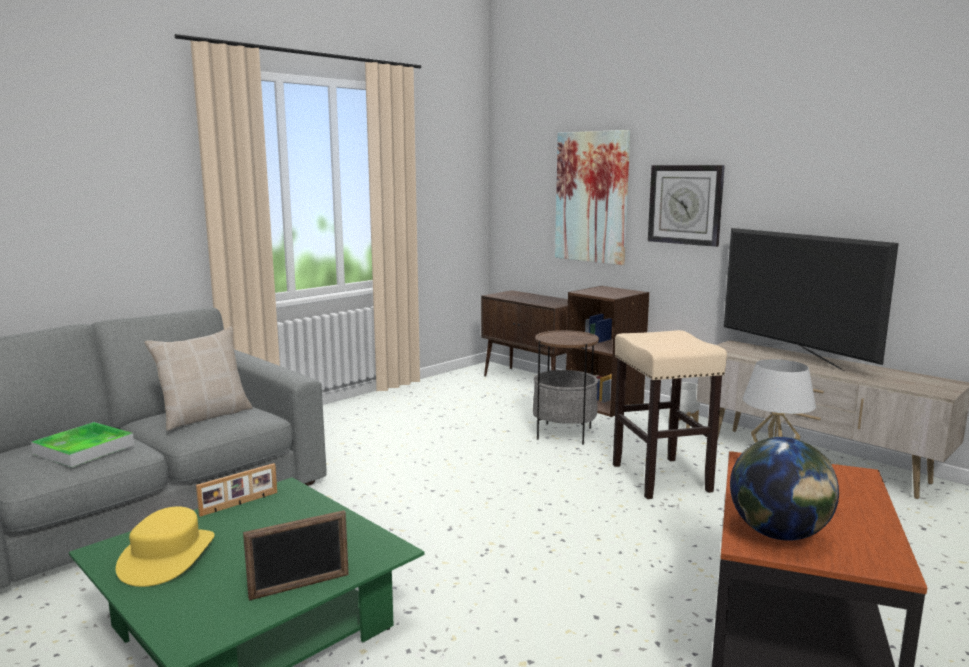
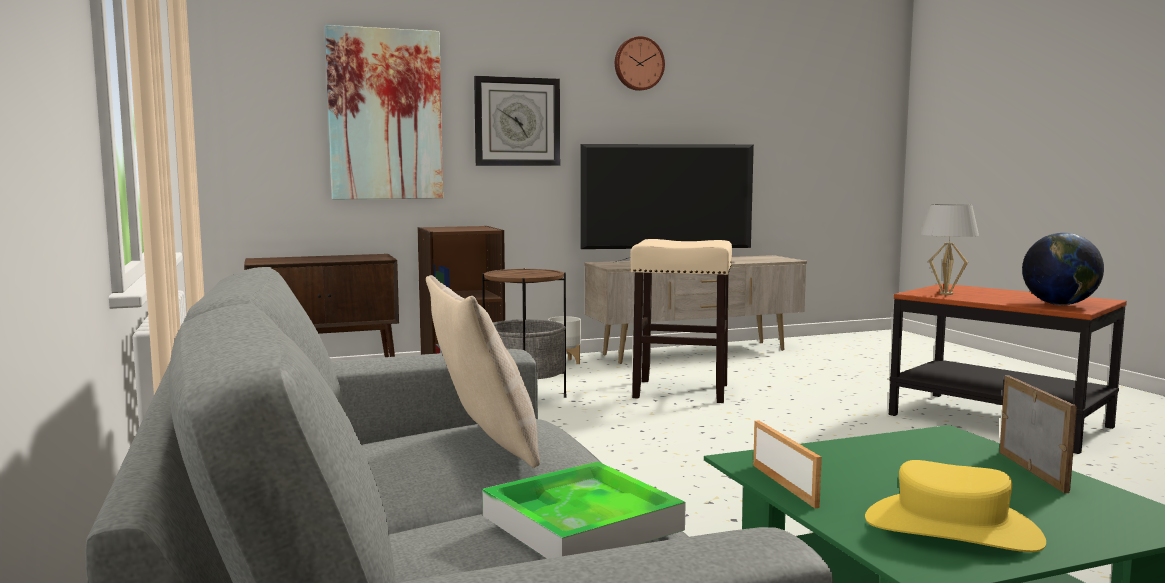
camera: 65 degrees left, 5 degrees down
(810, 145) = (638, 64): none -> wall clock

